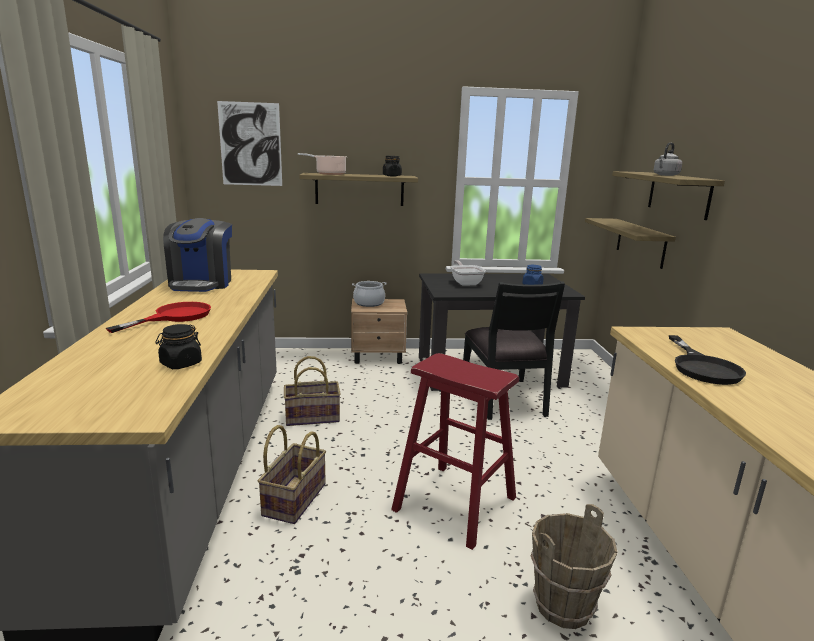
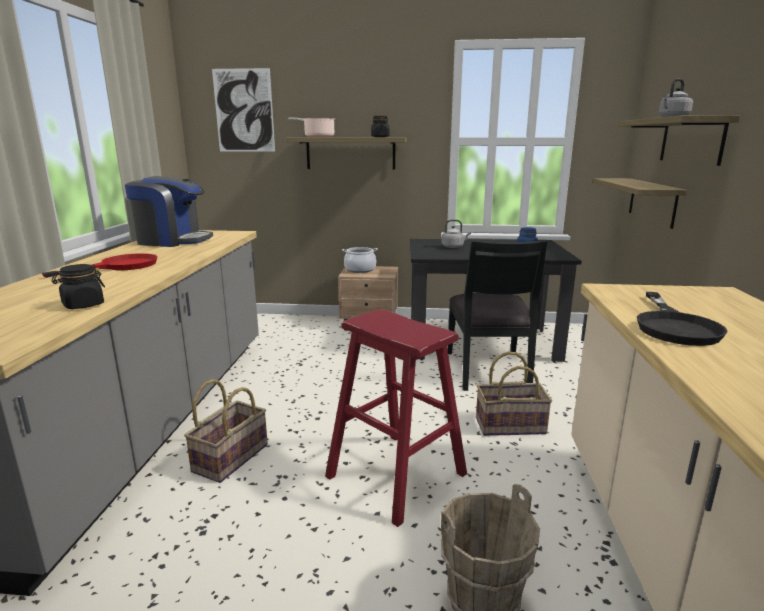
camera: 10 degrees right, 0 degrees up
(202, 283) = (173, 241): coffee machine -> coffee machine turned 90 degrees counterclockwise
(312, 417) = (282, 379): basket -> basket (510, 425)
(465, 282) = (453, 247): frying pan -> grey kettle

